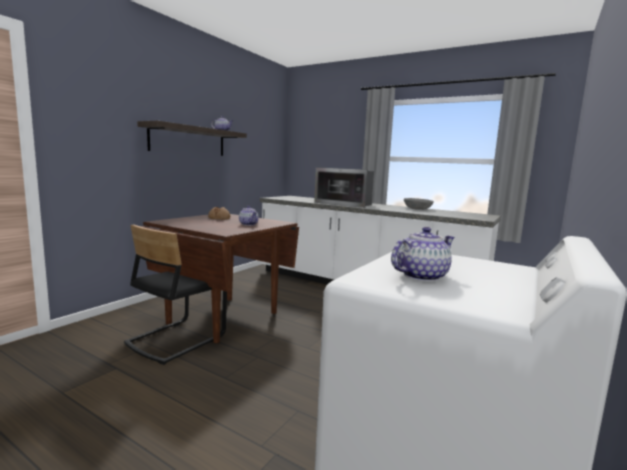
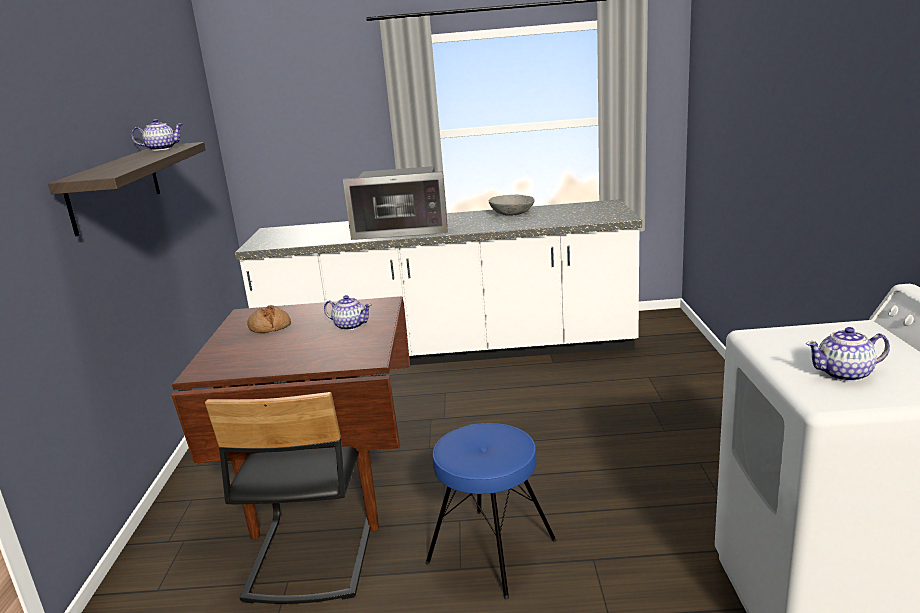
camera: 30 degrees left, 10 degrees up
(252, 378) = (492, 551): none -> blue stool
(420, 276) = (845, 374): teapot -> teapot turned 120 degrees counterclockwise

